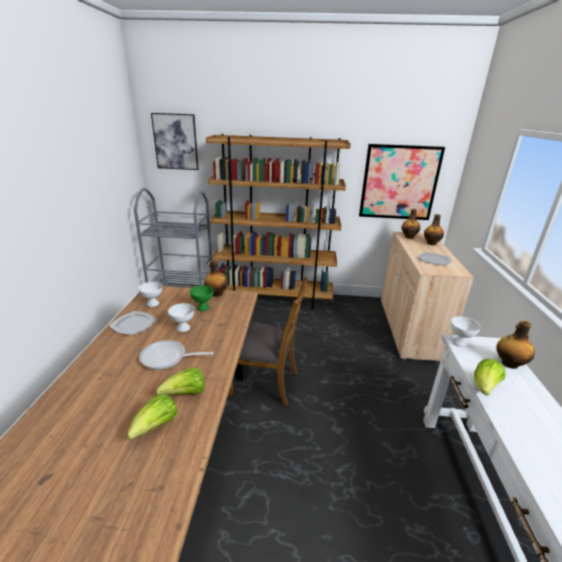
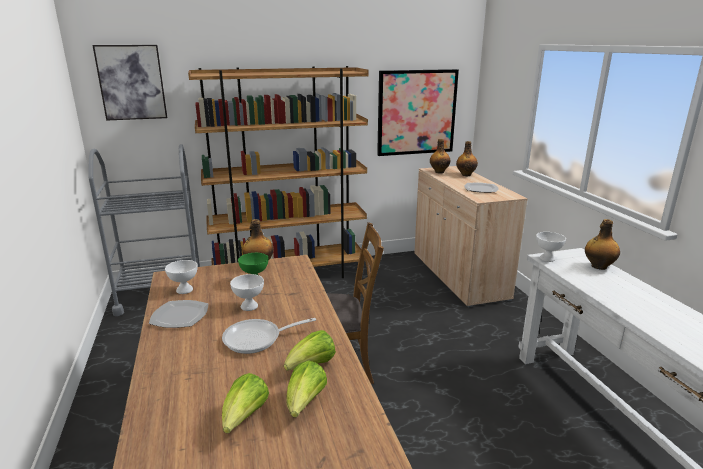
camera: 20 degrees left, 5 degrees down
(484, 387) = (592, 288): lettuce -> lettuce (244, 417)

